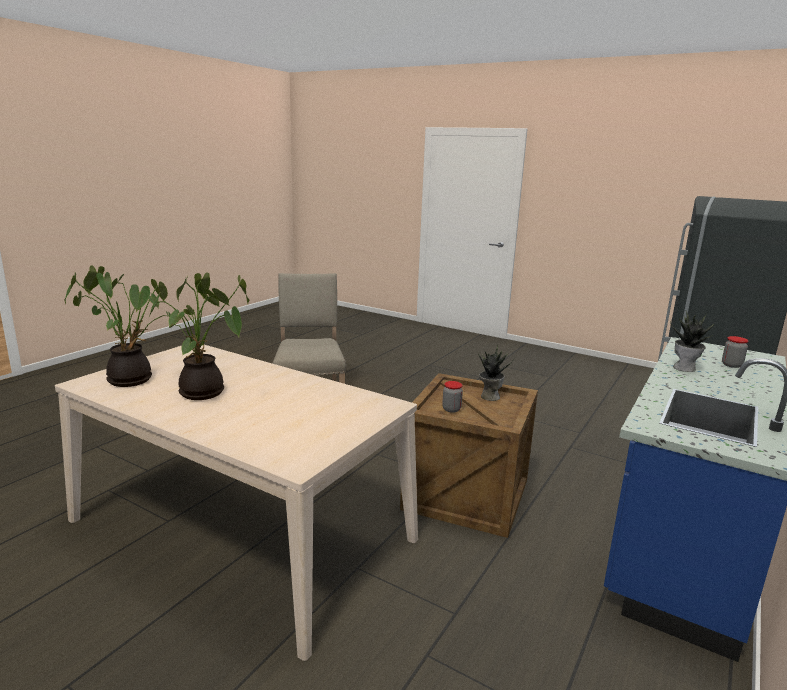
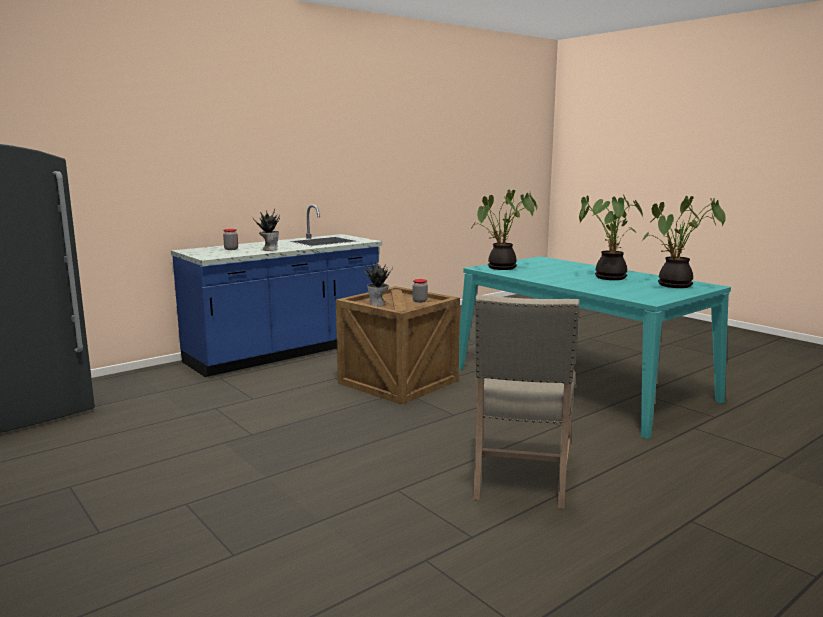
camera: 160 degrees left, 5 degrees down
(241, 529) = (580, 384): beige dining table -> turquoise dining table
(360, 407) = (501, 268): none -> potted plant

